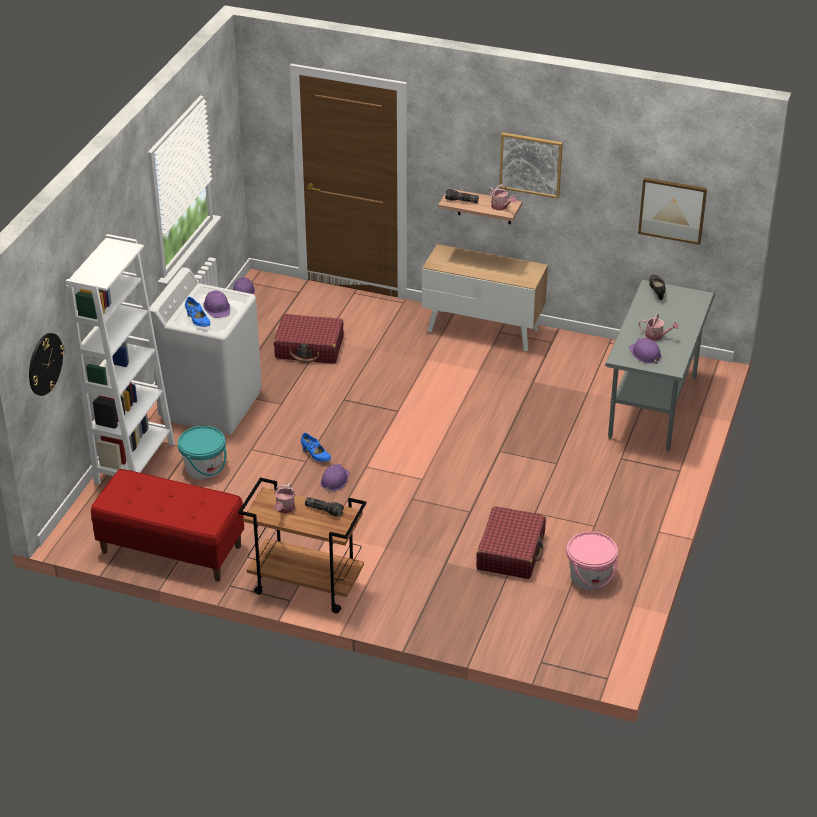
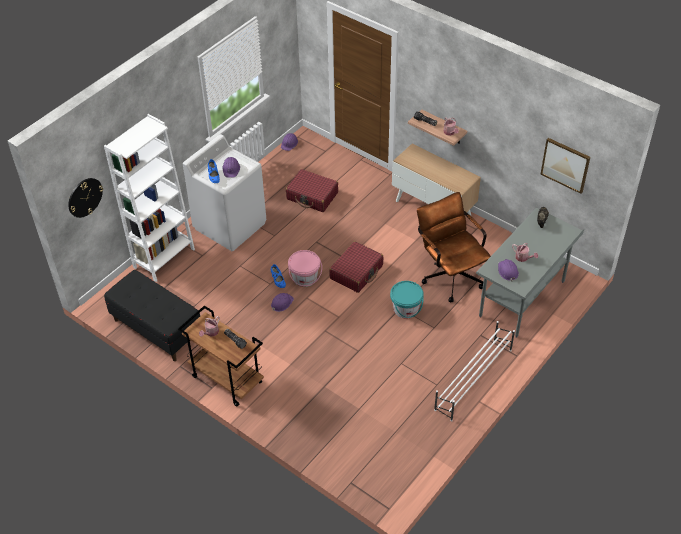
camera: 20 degrees right, 10 degrees up
(171, 549) = (156, 329): red bench -> black bench
(204, 468) = (204, 272): turquoise bucket -> turquoise bucket (406, 309)
(511, 551) = (371, 390): red suitcase -> red suitcase (356, 272)
(531, 164) = (474, 108): picture -> none
(545, 399) = (450, 274): none -> brown office chair
(590, 577) = (414, 424): pink bucket -> pink bucket (305, 277)
(638, 510) = (473, 380): none -> white shoe rack

